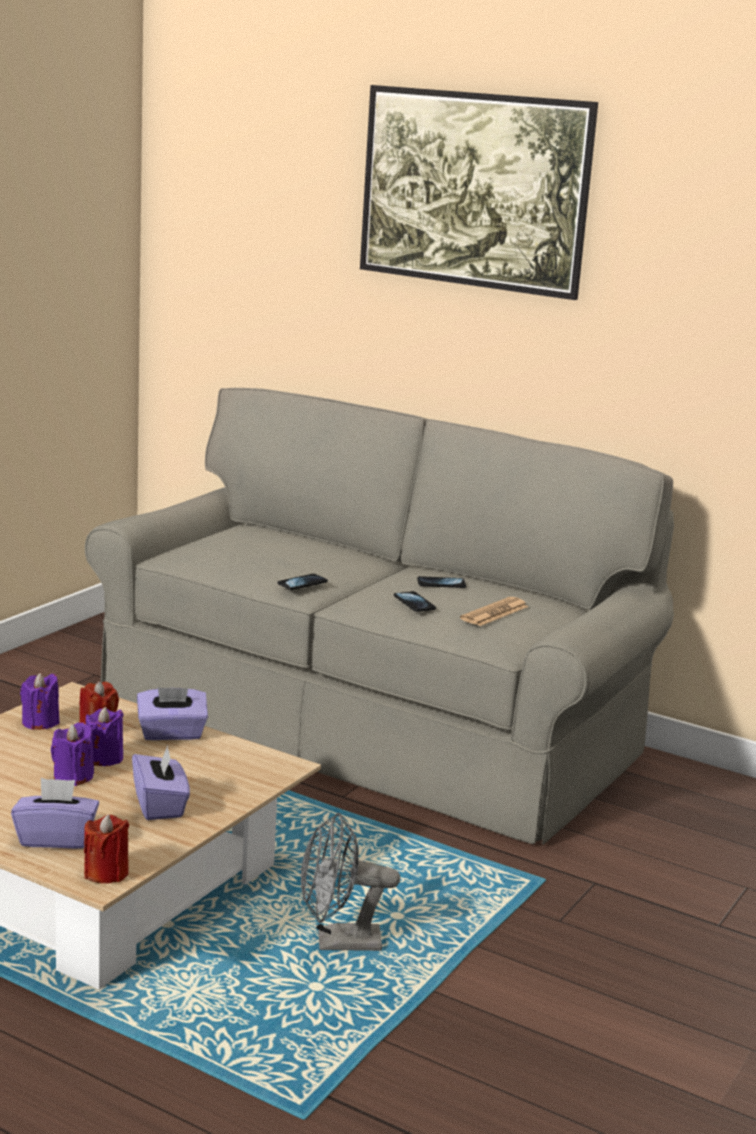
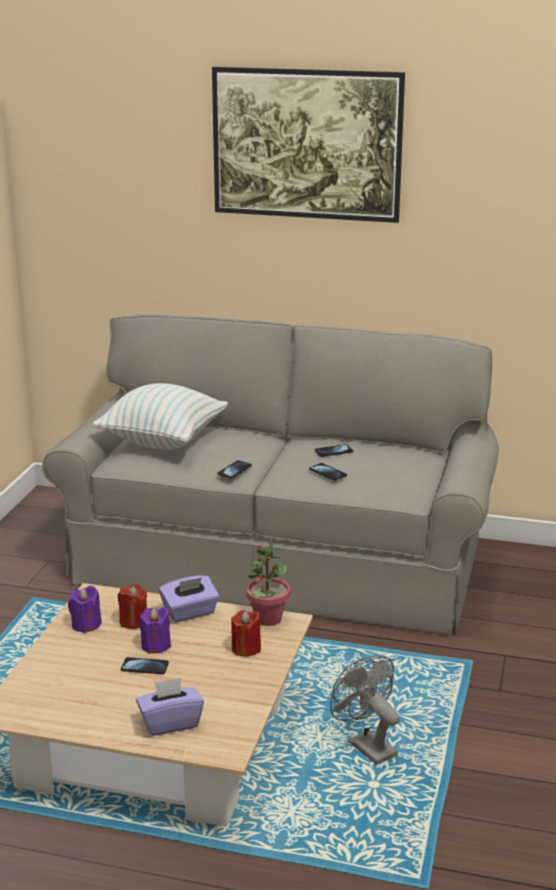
camera: 15 degrees left, 5 degrees up
(73, 777) = (145, 667): purple candle -> phone
(106, 873) = (227, 743): red candle -> red candle (246, 648)
(160, 805) = (224, 676): purple tissue box -> none
(241, 541) = (163, 441): none -> pillow
(261, 758) = (268, 619): none -> potted plant
(338, 943) = (366, 745): grey fan -> grey fan turned 75 degrees clockwise
(494, 613) = (388, 470): newspaper -> none

